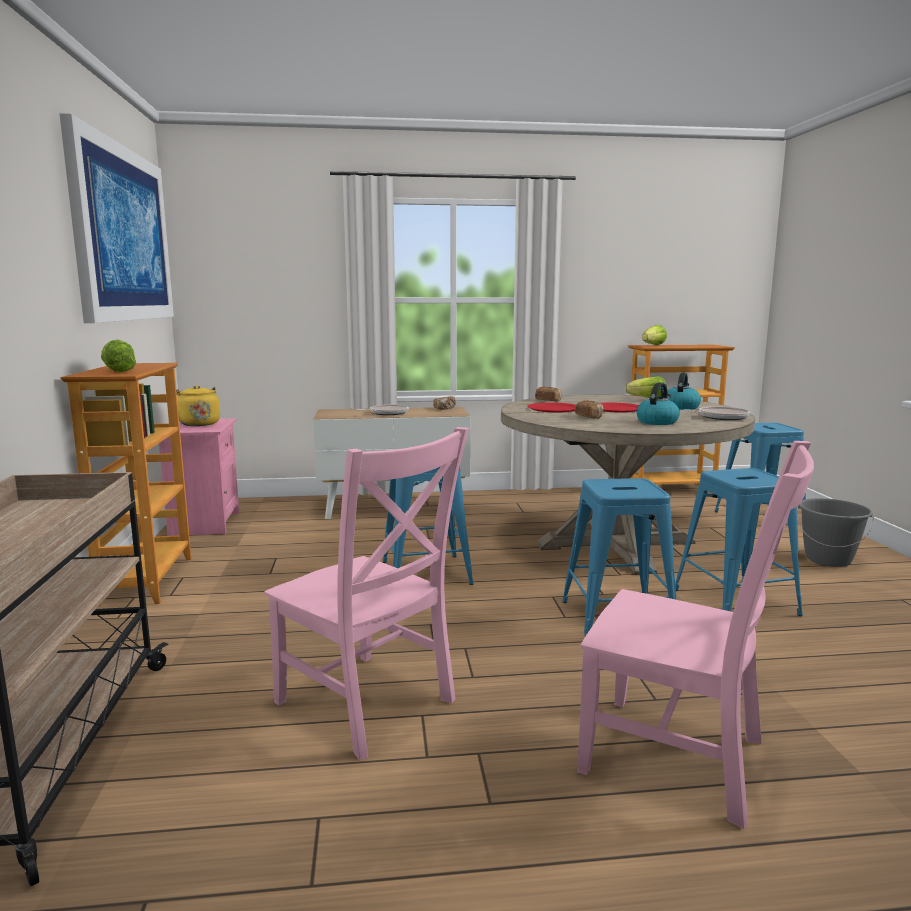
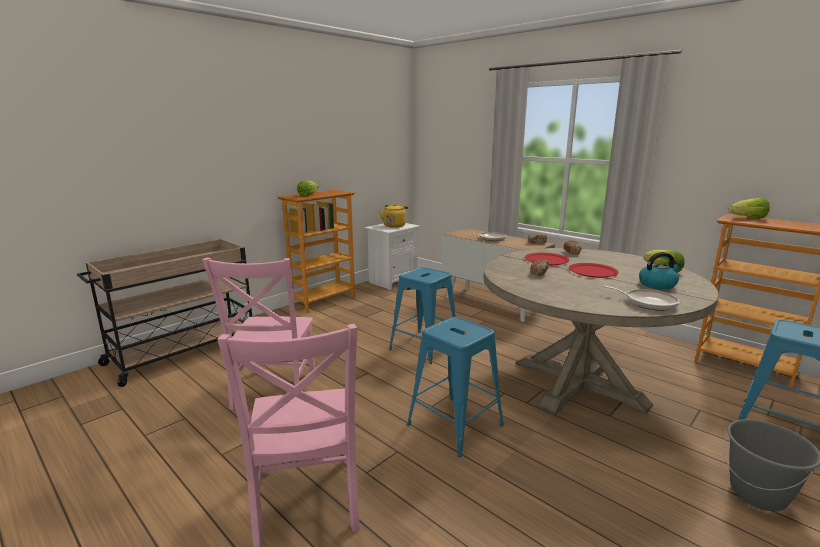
camera: 50 degrees right, 5 degrees up
(122, 234) = (357, 120): picture -> none
(203, 524) = (392, 281): pink nightstand -> white nightstand
(657, 422) = (571, 290): kettle -> none
(735, 602) = (561, 464): blue stool -> none

